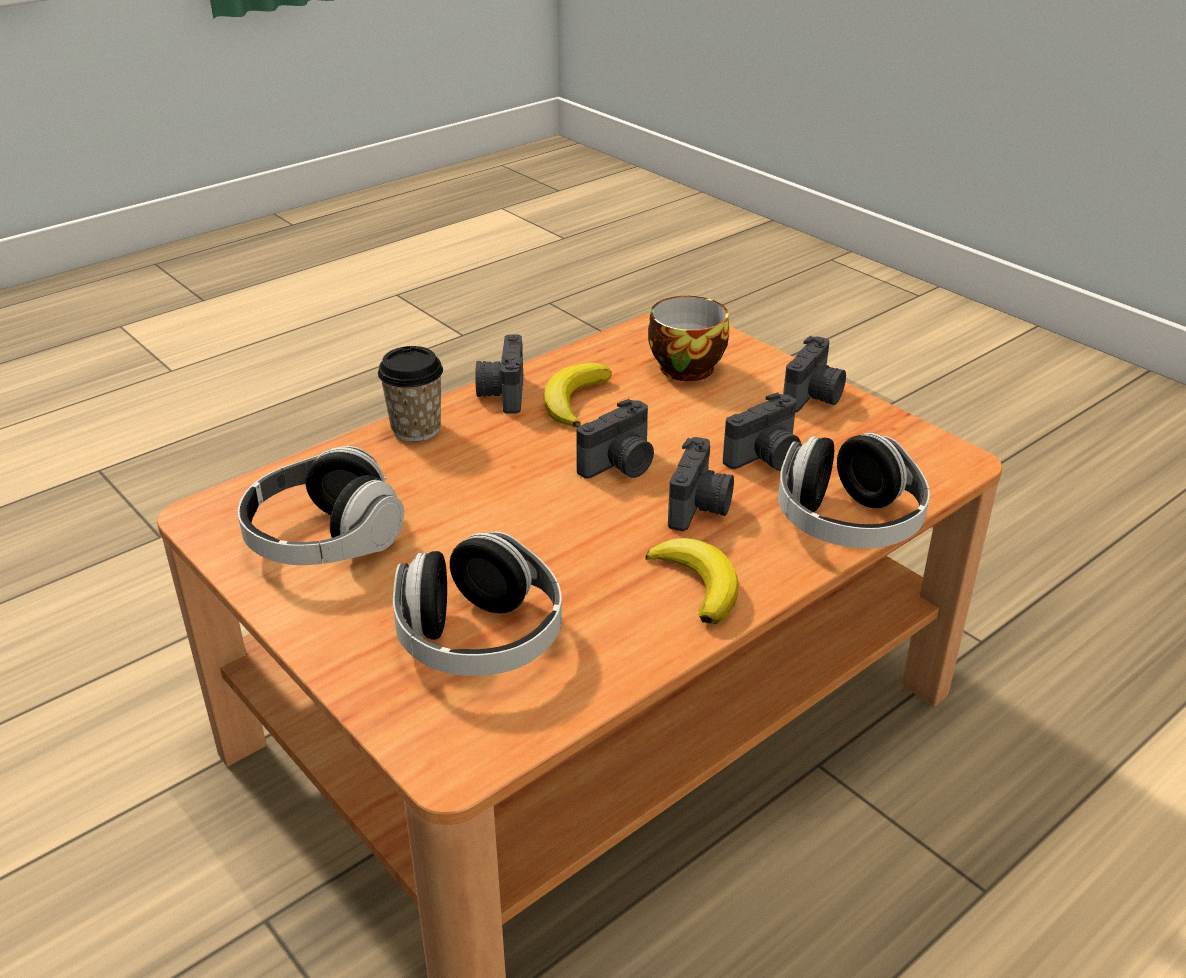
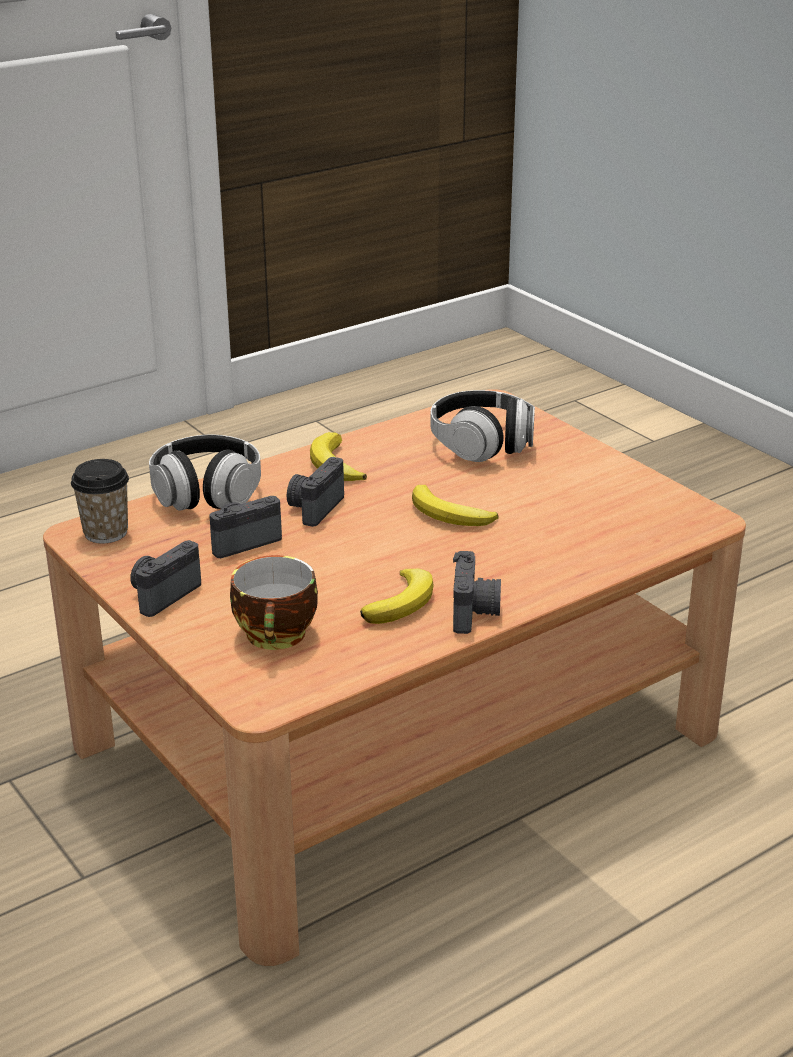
camera: 175 degrees left, 5 degrees down
(324, 540) = (604, 499): headphones -> none
(416, 429) = (554, 580): cup -> cup (106, 533)
(528, 505) = (449, 515): none -> banana
(620, 466) = (369, 540): camera -> none

